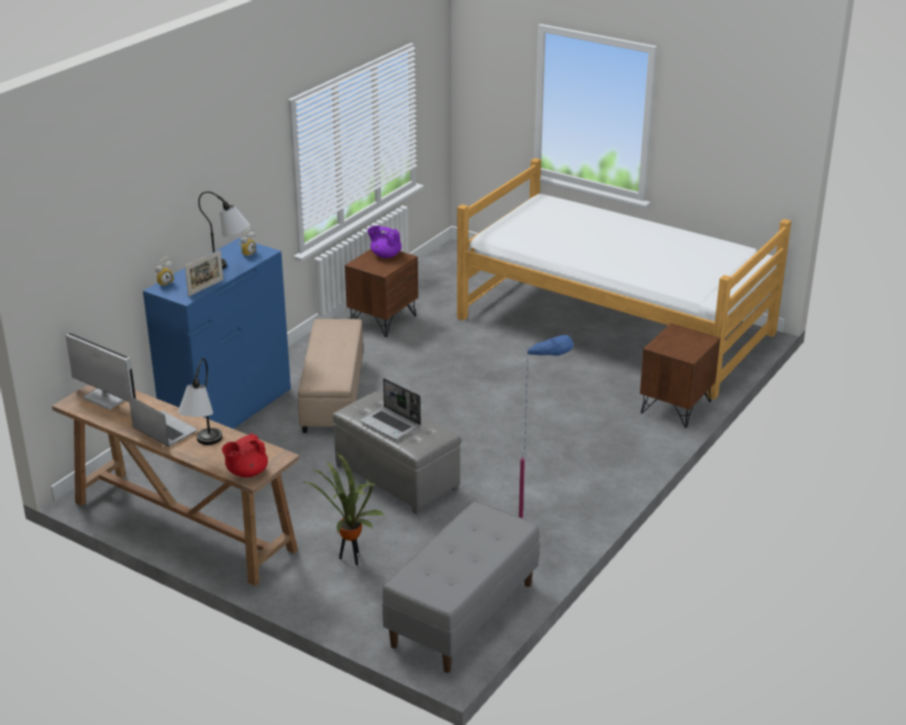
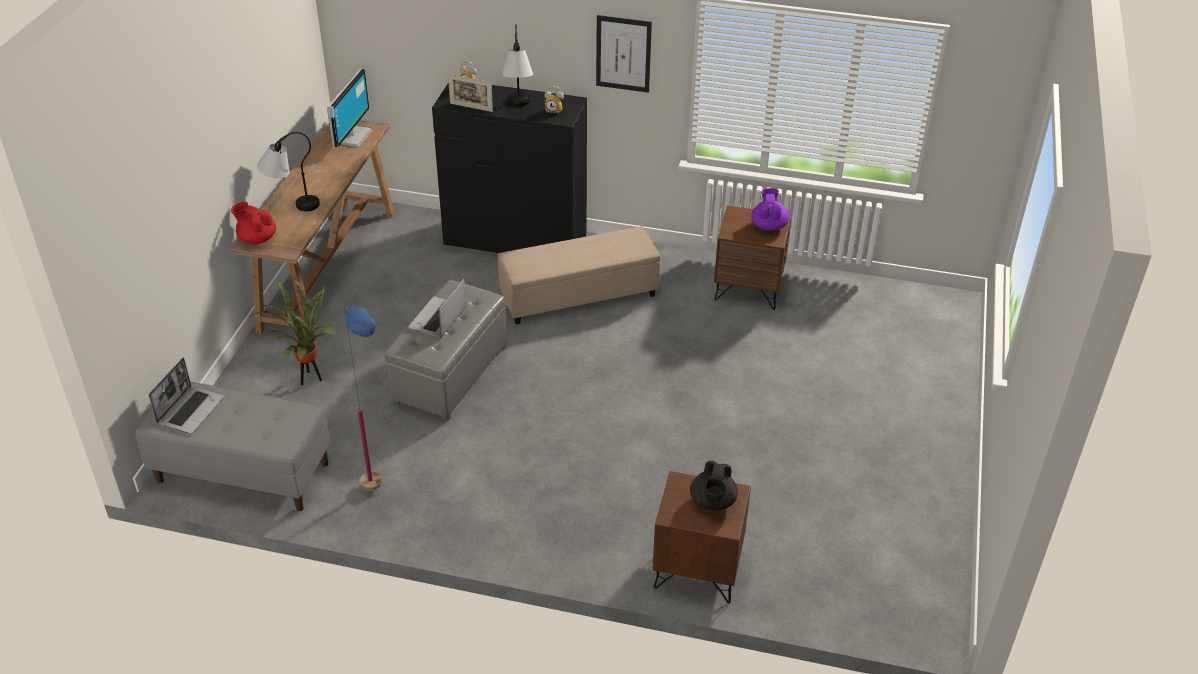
camera: 70 degrees right, 10 degrees up
(163, 430) = (311, 178): laptop -> laptop (191, 410)
(227, 412) = (515, 241): blue dresser -> black dresser
(252, 181) = (623, 53): none -> picture
(615, 326) = (863, 478): bed -> none
(681, 339) = (712, 502): none -> black teapot

